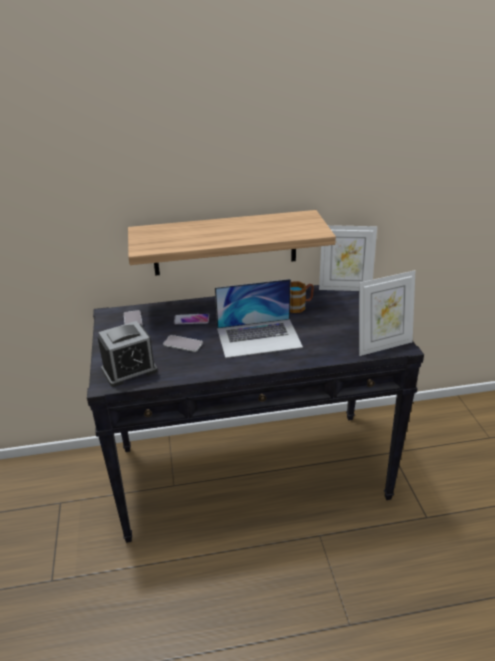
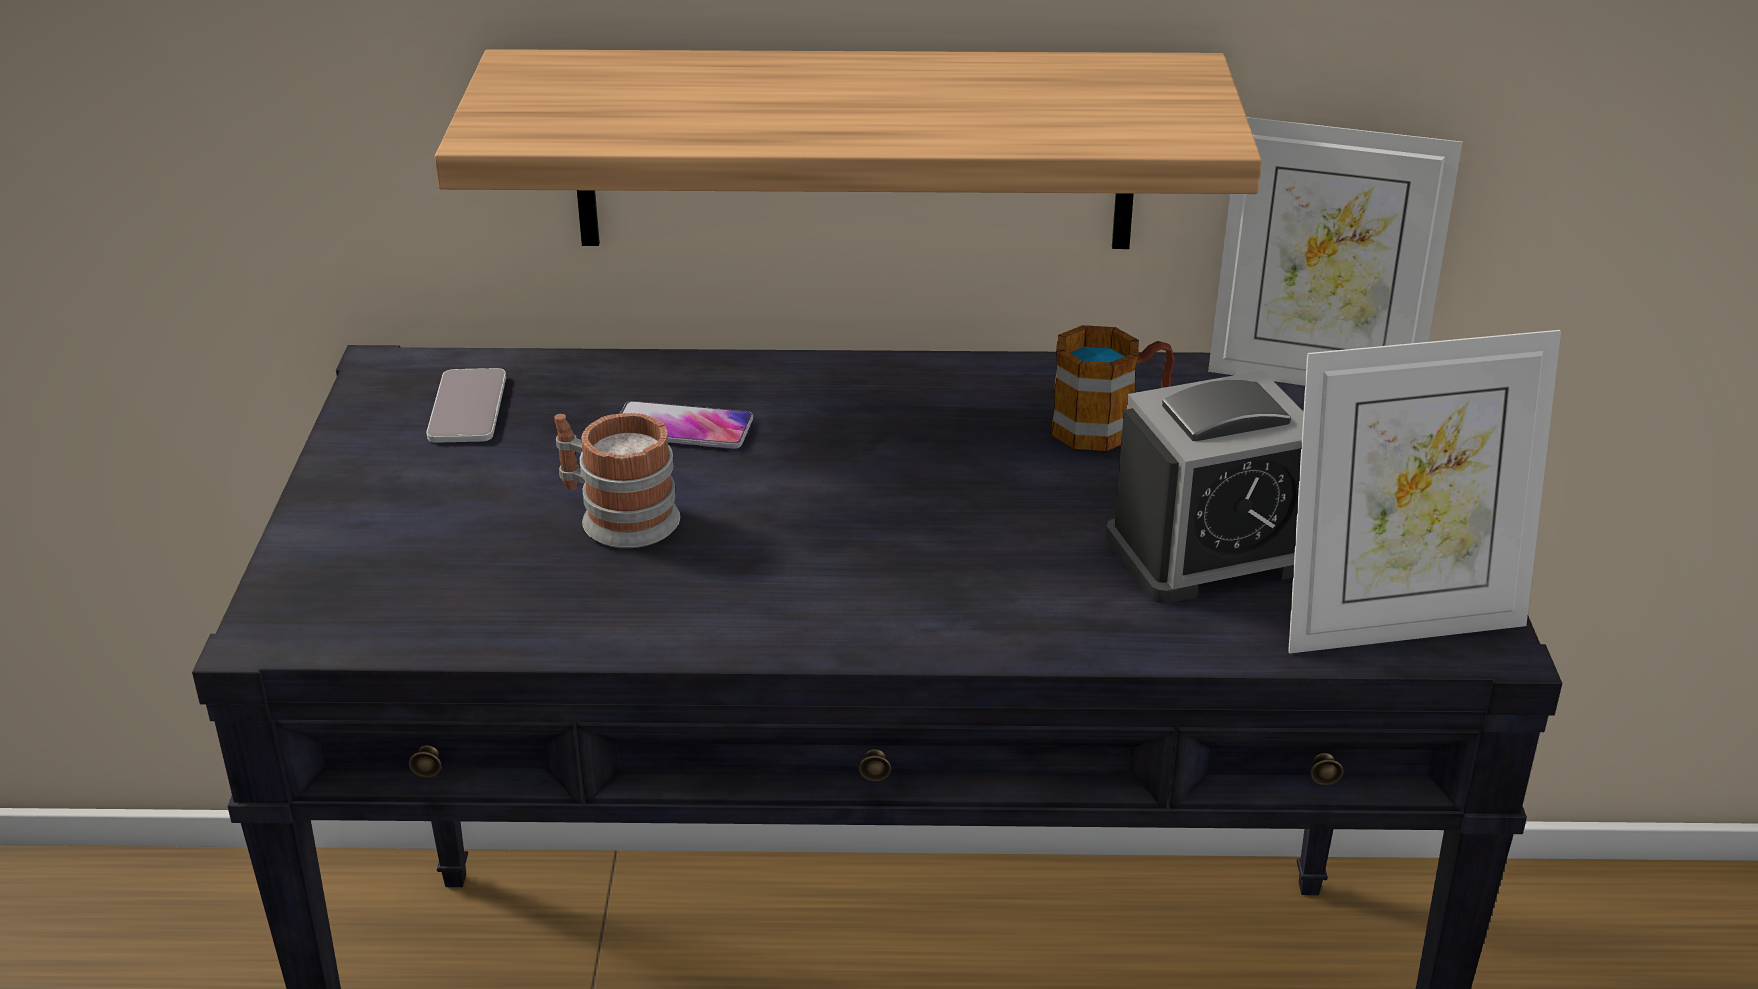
camera: 10 degrees right, 0 degrees up
(129, 370) = (384, 589): alarm clock -> alarm clock (1210, 552)
(183, 344) = (617, 517): phone -> mug
(259, 337) = (913, 528): laptop -> none

